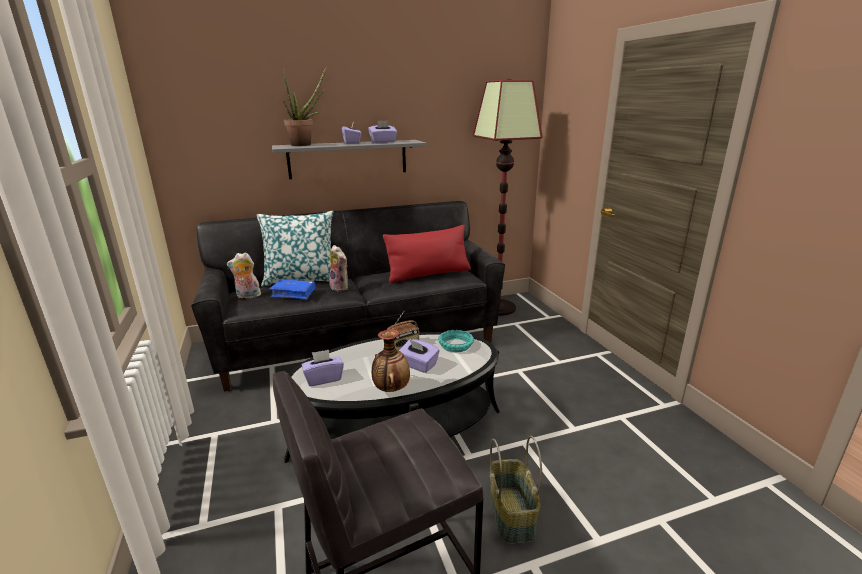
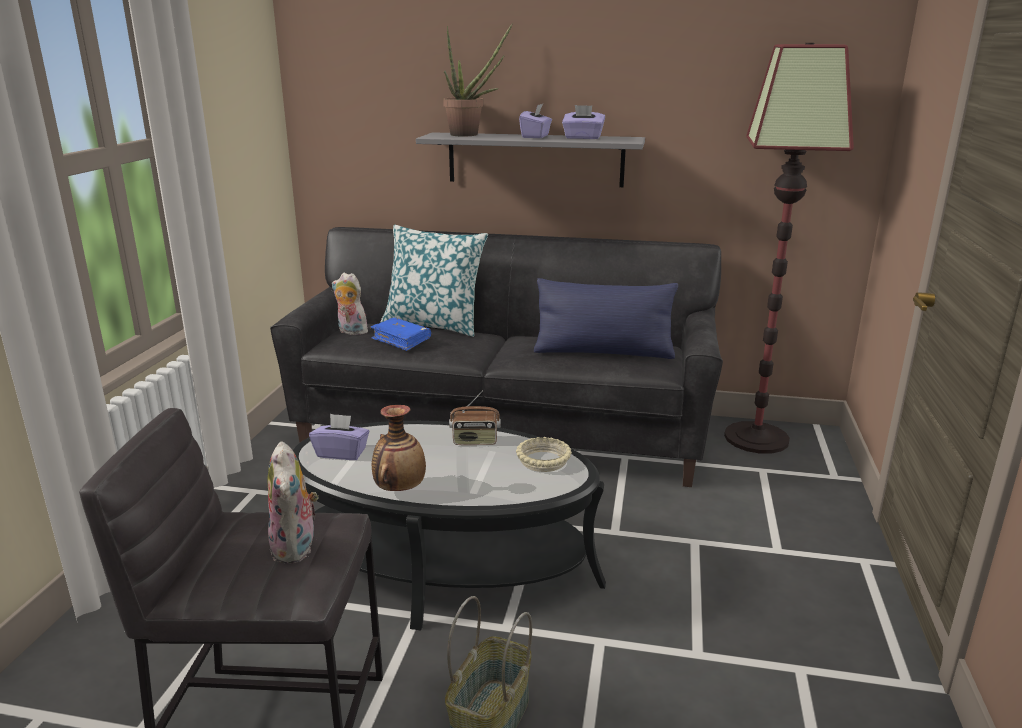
camera: 30 degrees right, 0 degrees up
(341, 287) = (468, 345): plush toy -> plush toy (297, 548)
(418, 365) = (465, 471): purple tissue box -> none
(429, 274) = (603, 352): red pillow -> blue pillow
(456, 345) = (543, 461): turquoise bowl -> beige bowl

